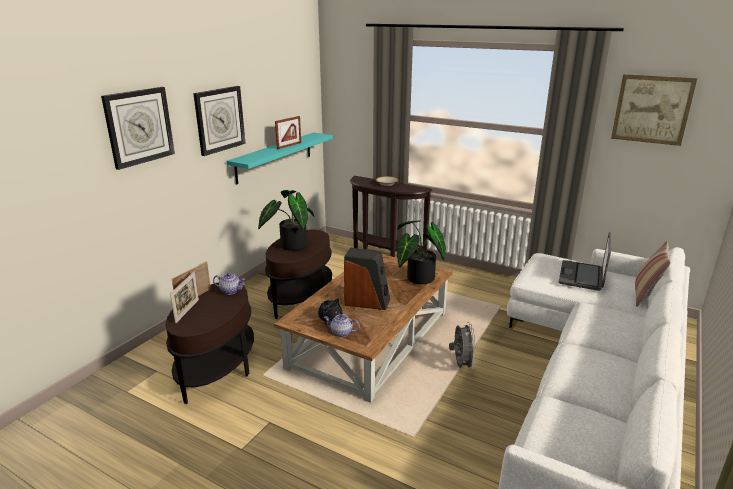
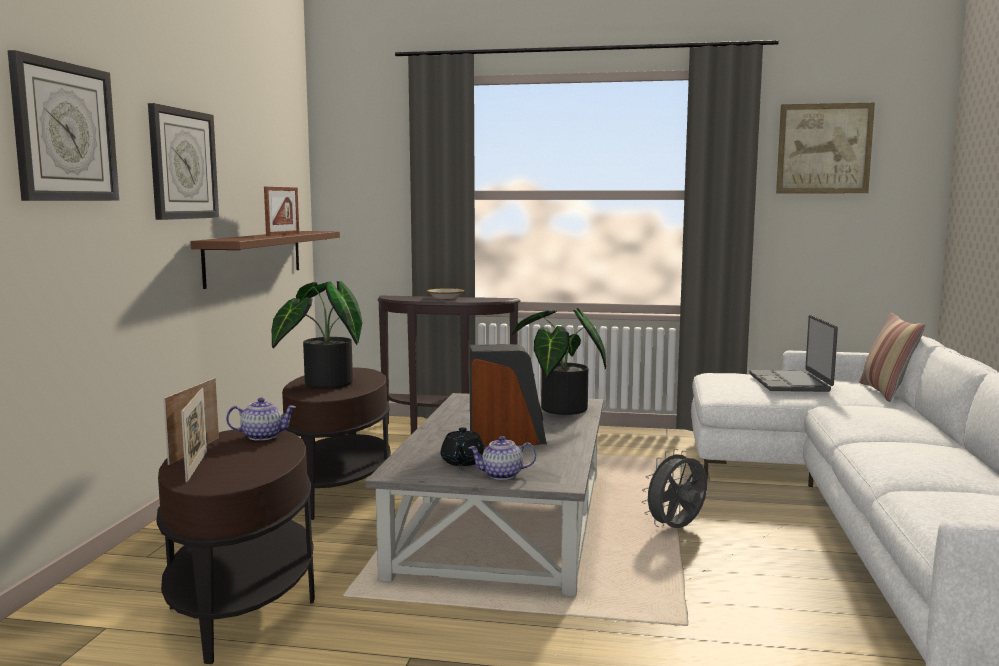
camera: 20 degrees left, 15 degrees down
(275, 157) = (255, 256): turquoise shelf -> brown shelf
(371, 340) = (506, 522): brown coffee table -> grey coffee table
(461, 365) = (676, 529): grey fan -> grey fan turned 105 degrees counterclockwise

